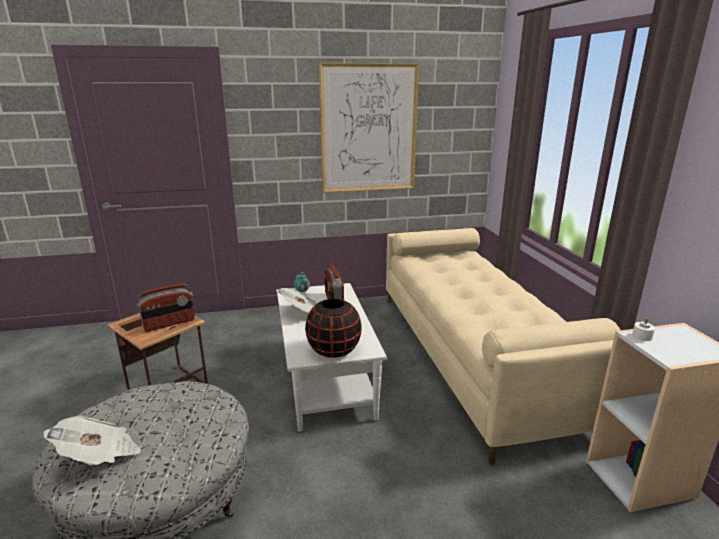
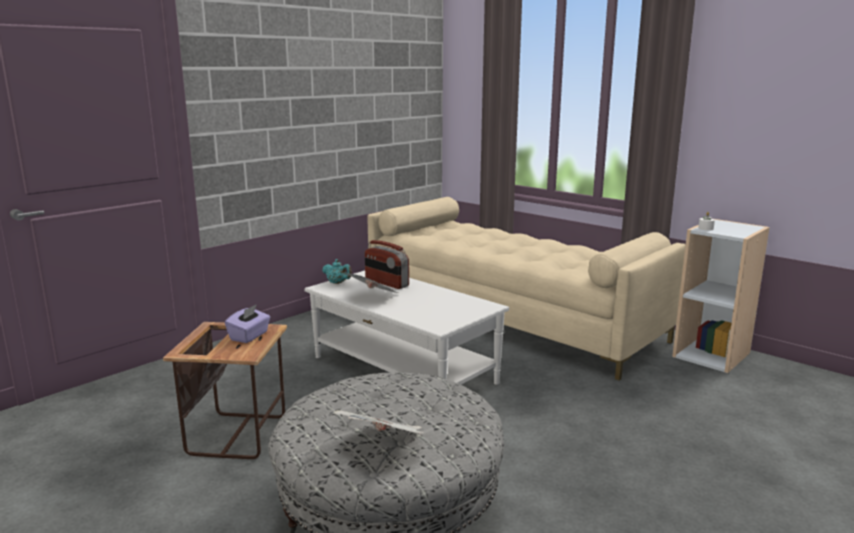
camera: 35 degrees left, 5 degrees down
(169, 323) = (249, 336): radio -> purple tissue box
(334, 350) = (458, 314): black vase -> none
(369, 129) = (337, 92): picture -> none

